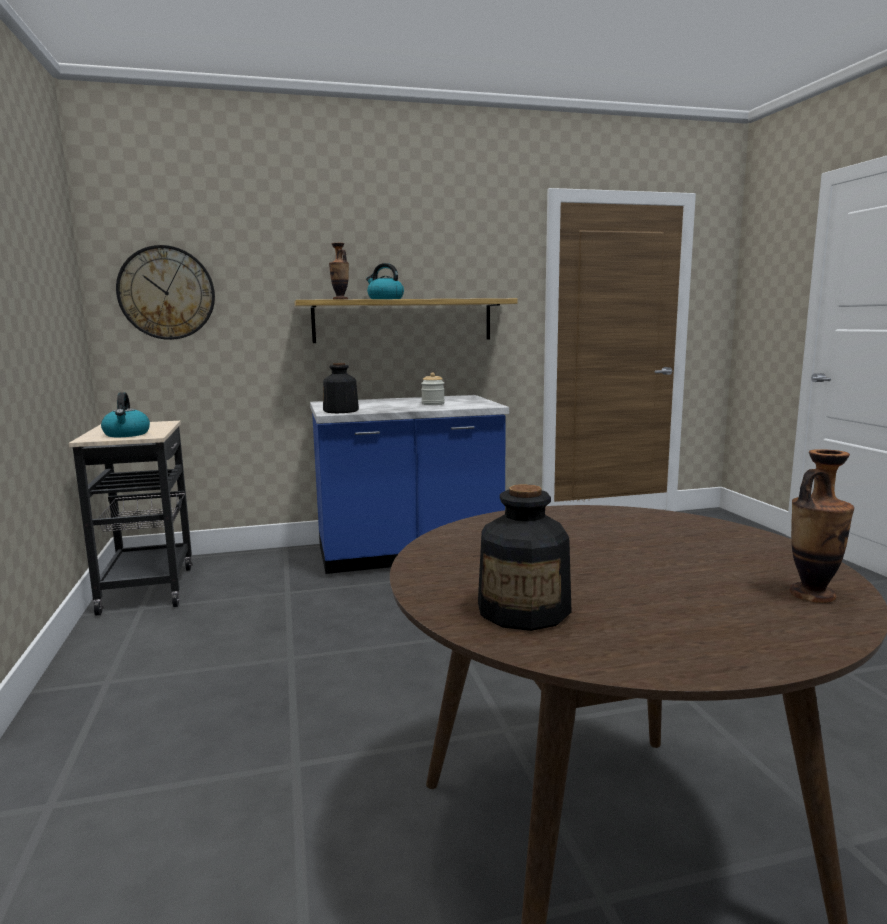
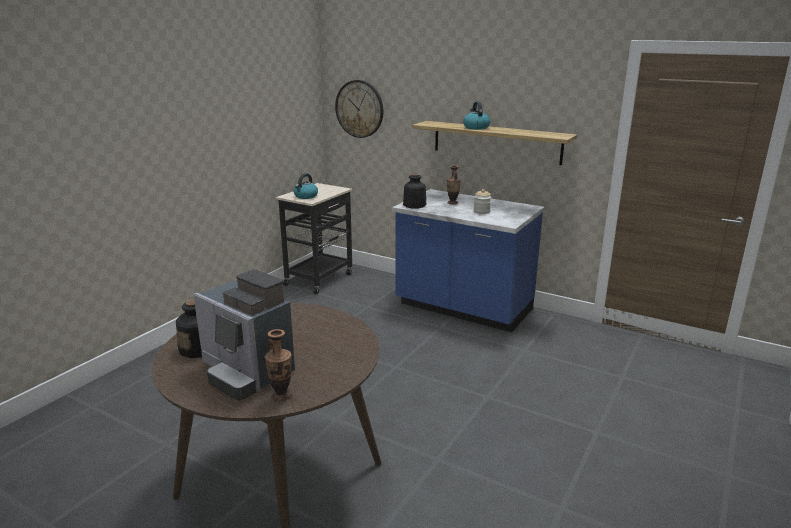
camera: 45 degrees right, 10 degrees up
(340, 299) = (443, 125): vase -> vase (452, 203)
(688, 598) = (246, 372): none -> coffee machine

